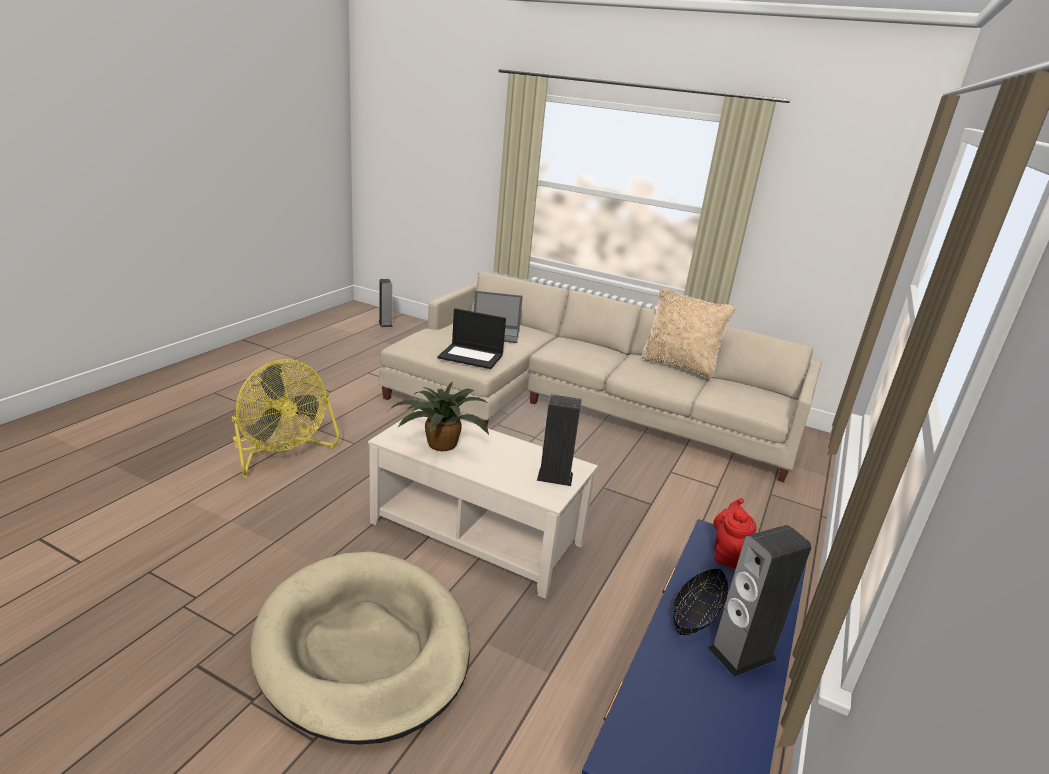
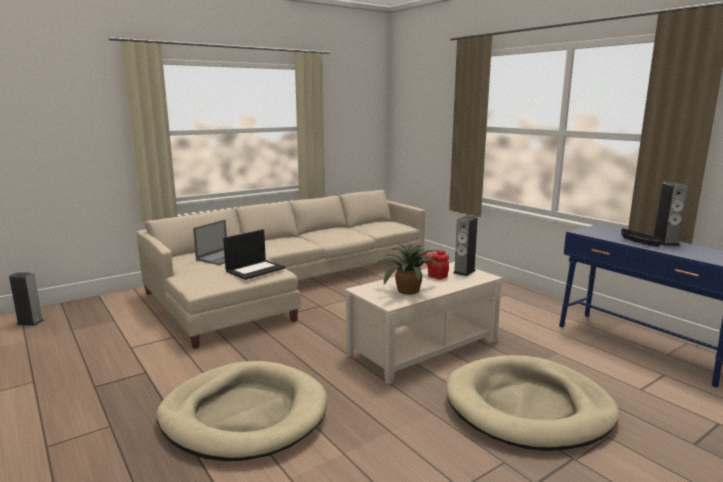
camera: 60 degrees left, 10 degrees down
(278, 454) = (244, 415): yellow fan -> beige dog bed
(679, 367) = (333, 229): beige pillow -> none
(728, 554) = (596, 232): red teapot -> red teapot (436, 276)

